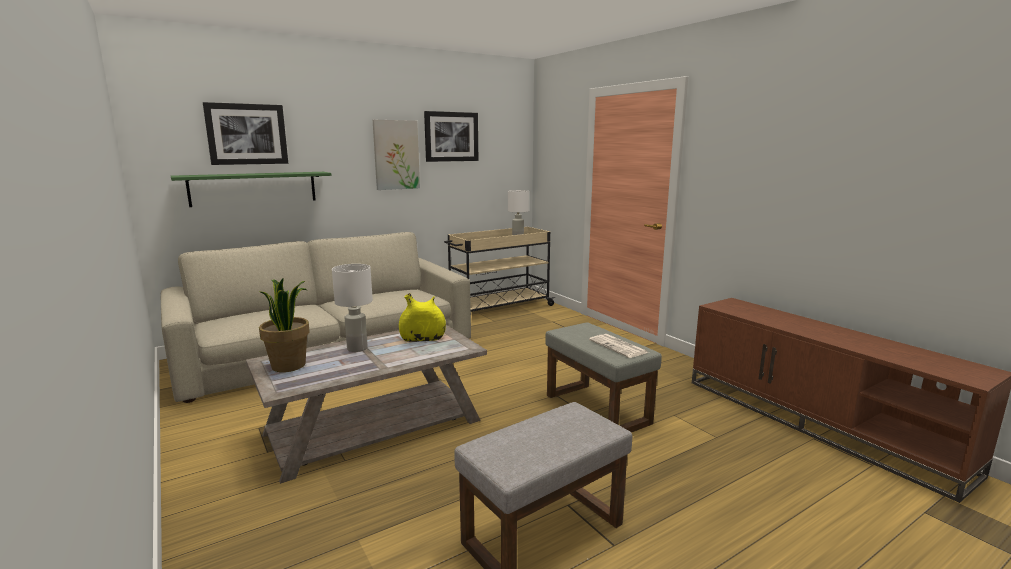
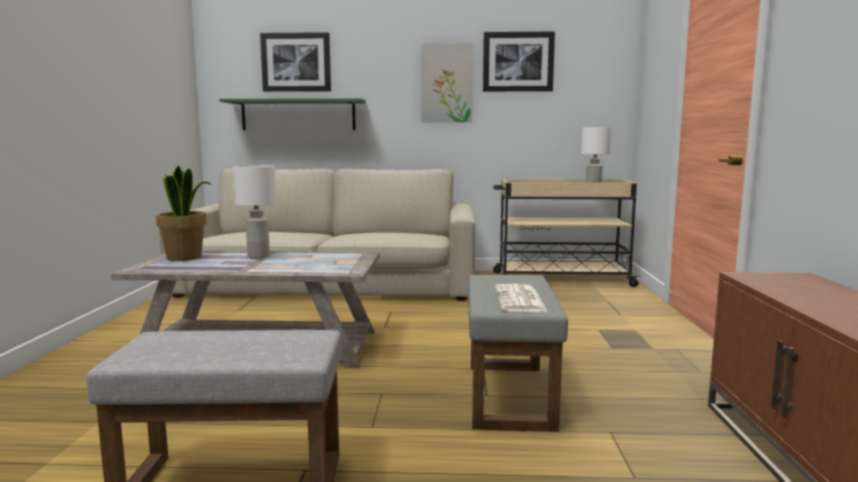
camera: 35 degrees right, 5 degrees down
(423, 339) = (327, 259): yellow vase -> none

